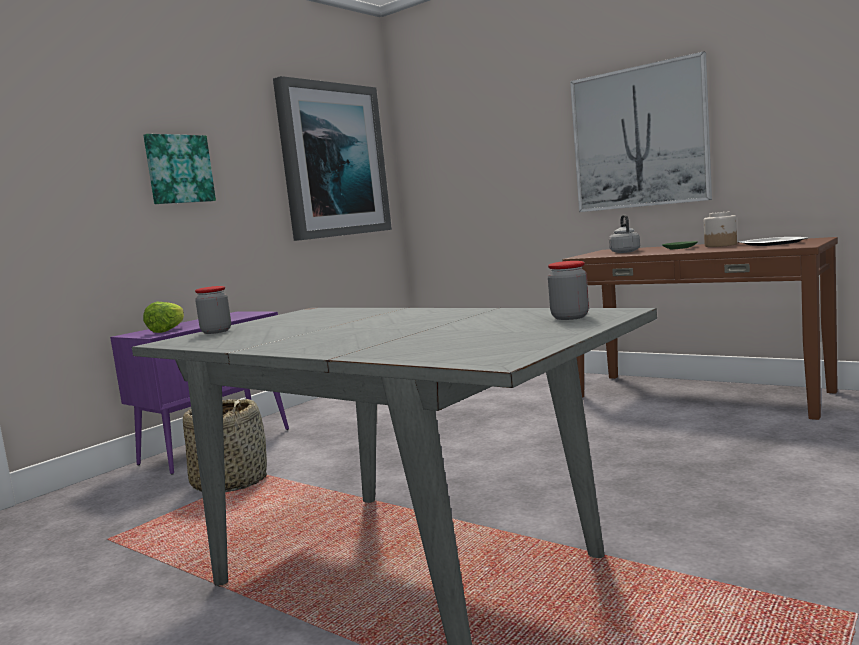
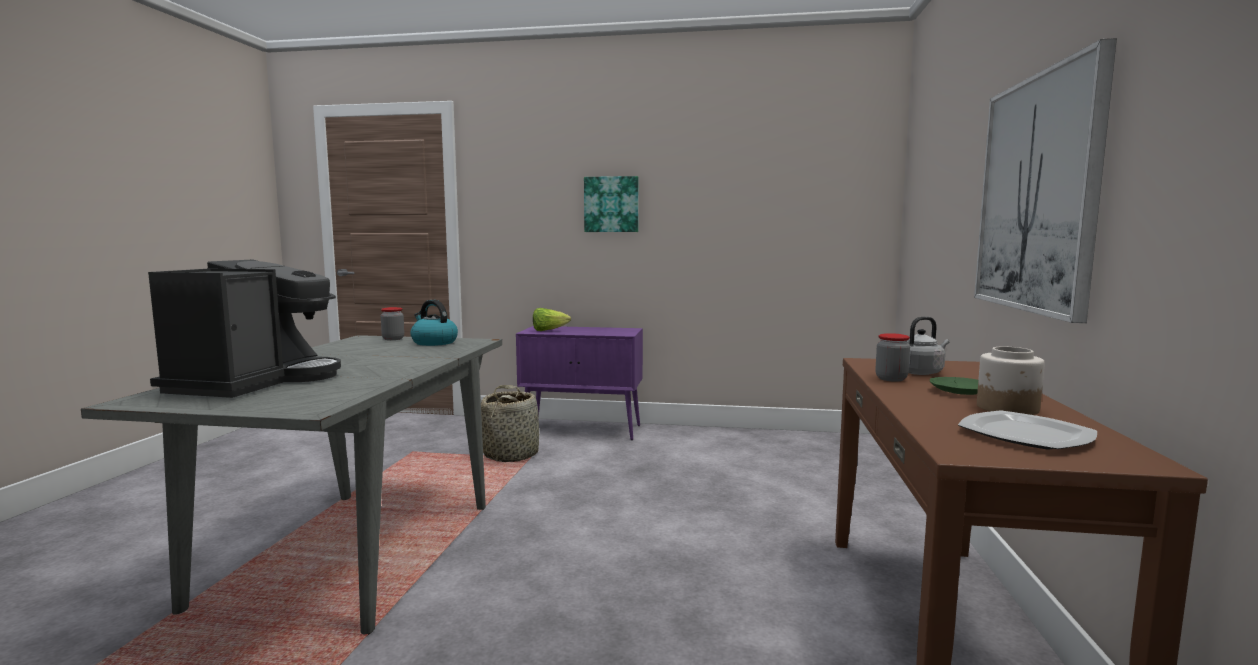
camera: 60 degrees right, 0 degrees up
(286, 319) = (434, 342): none -> kettle
(333, 161) = (792, 196): picture -> none
(437, 338) = (256, 381): none -> coffee machine
(570, 317) = (303, 400): jar -> jar (891, 379)

